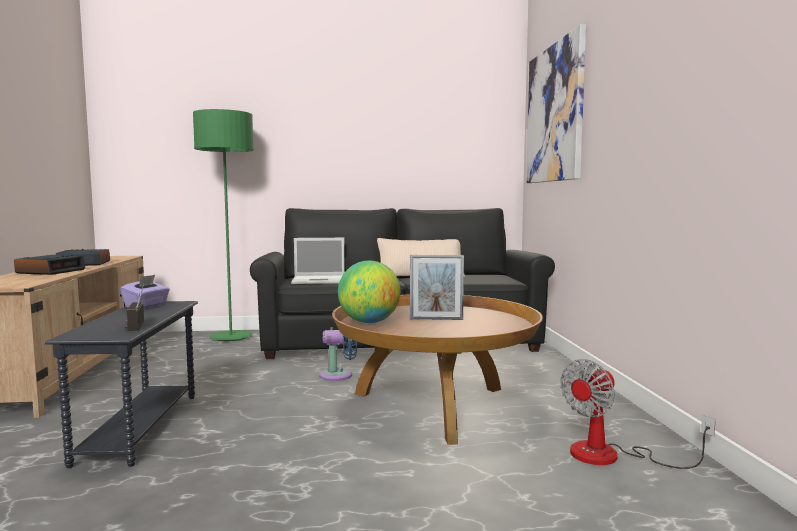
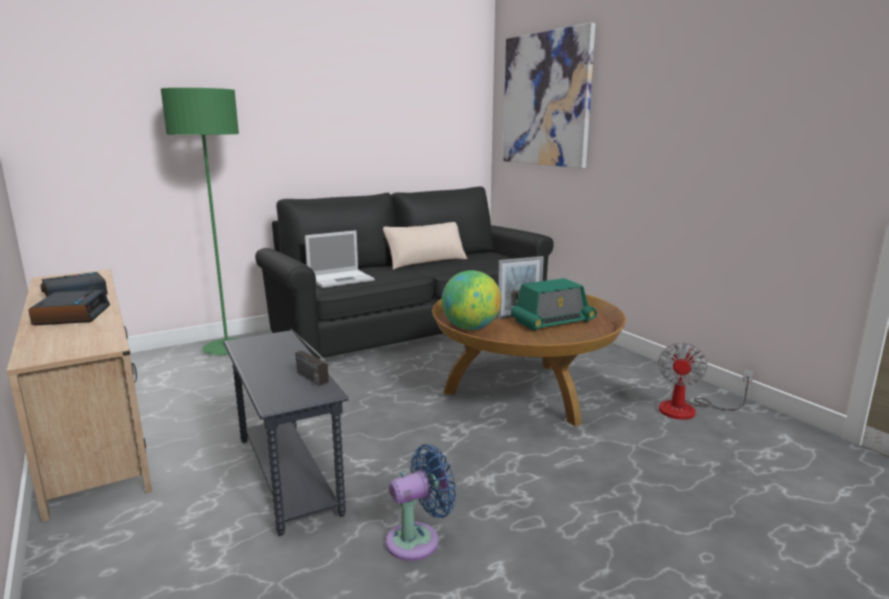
camera: 25 degrees left, 10 degrees up
(146, 306) = (255, 346): purple tissue box -> none
(340, 375) = (403, 375): blue fan -> blue fan (418, 539)
(462, 326) = (552, 321): none -> radio

